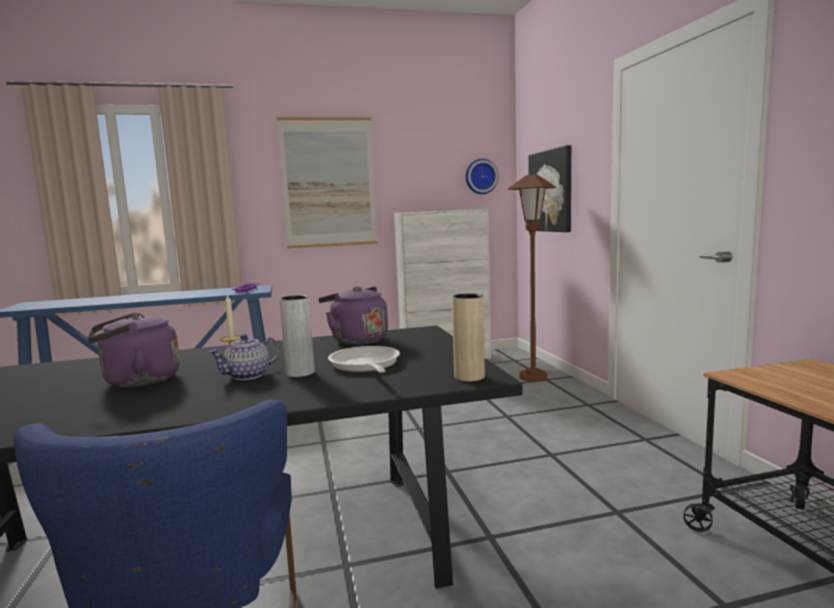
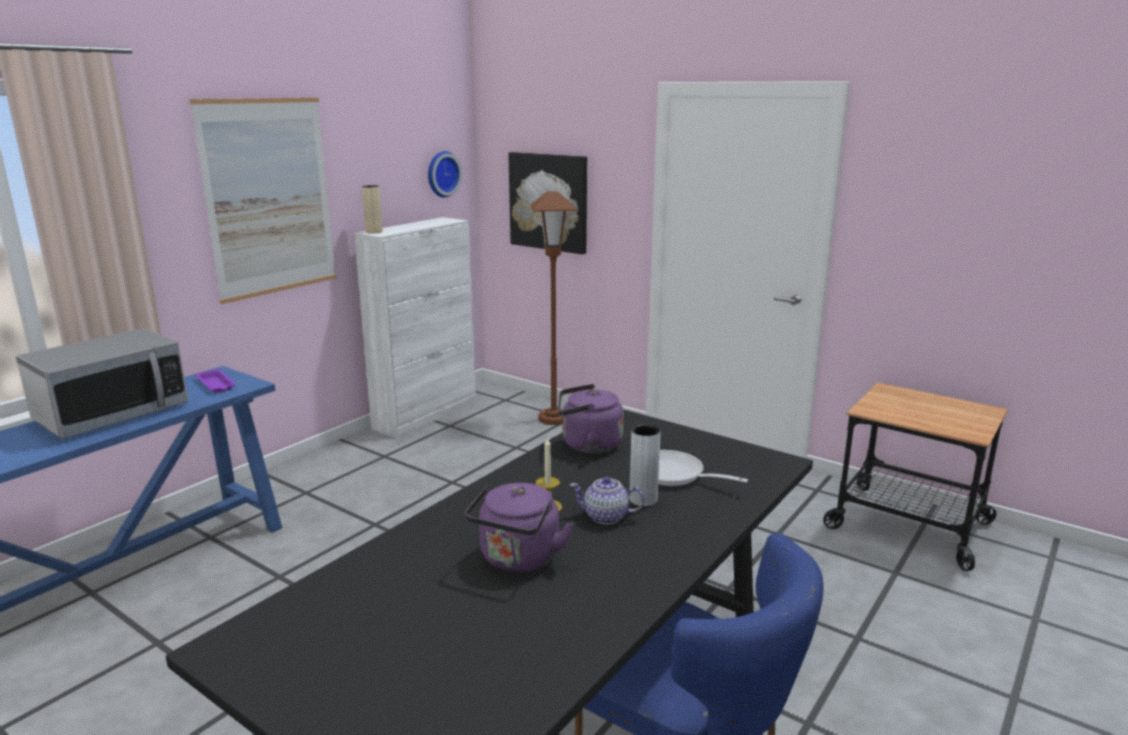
camera: 40 degrees left, 10 degrees up
(178, 294) = (112, 413): none -> microwave
(248, 375) = (606, 517): teapot -> teapot turned 90 degrees clockwise
(469, 377) = (773, 464): beige vase -> beige vase (374, 232)

